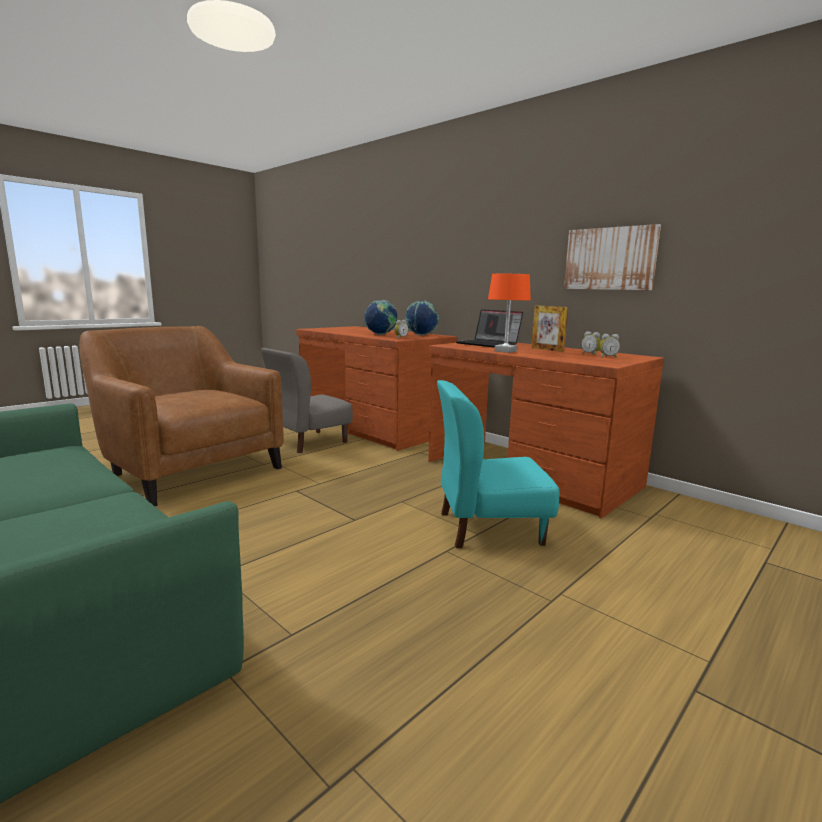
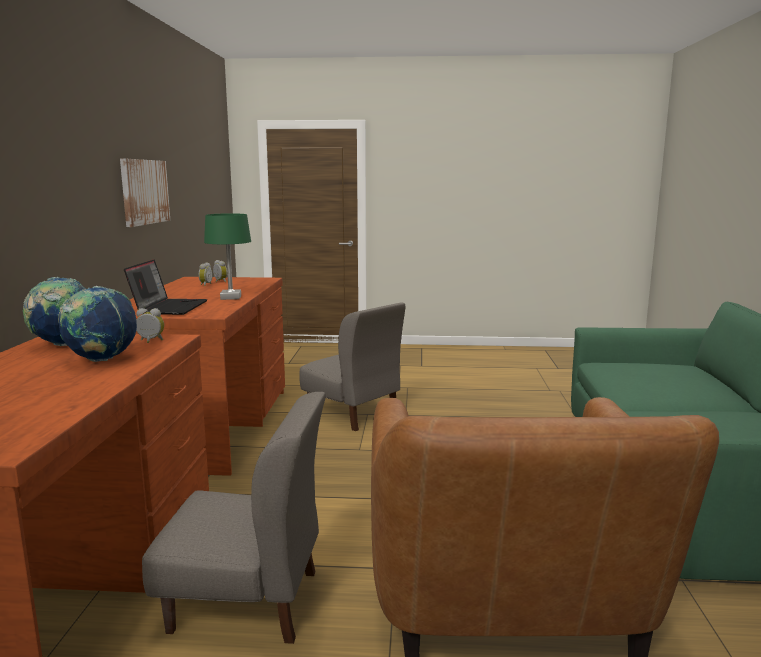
camera: 130 degrees left, 0 degrees up
(488, 528) = (353, 413): turquoise chair -> grey chair
(506, 351) = (231, 297): orange table lamp -> green table lamp
(547, 349) = (186, 293): picture frame -> none

